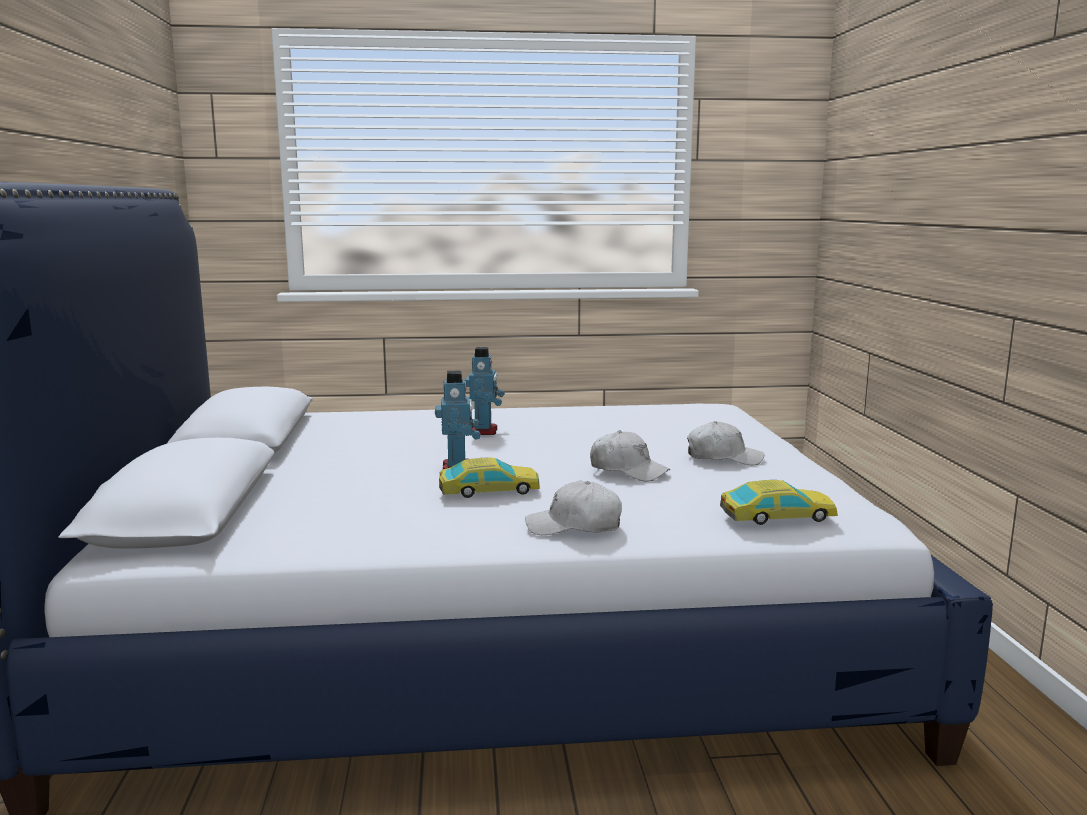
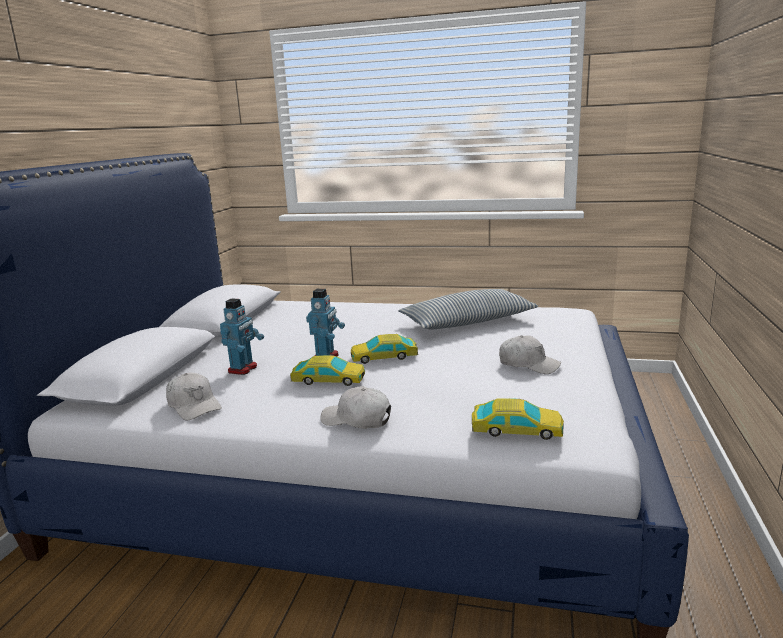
camera: 20 degrees right, 5 degrees up
(484, 431) = (375, 325): toy robot -> toy robot (243, 369)
(537, 462) = (384, 356): none -> toy car
(604, 422) = (467, 322): none -> pillow
(628, 470) = (440, 371): white cap -> white cap (194, 405)

